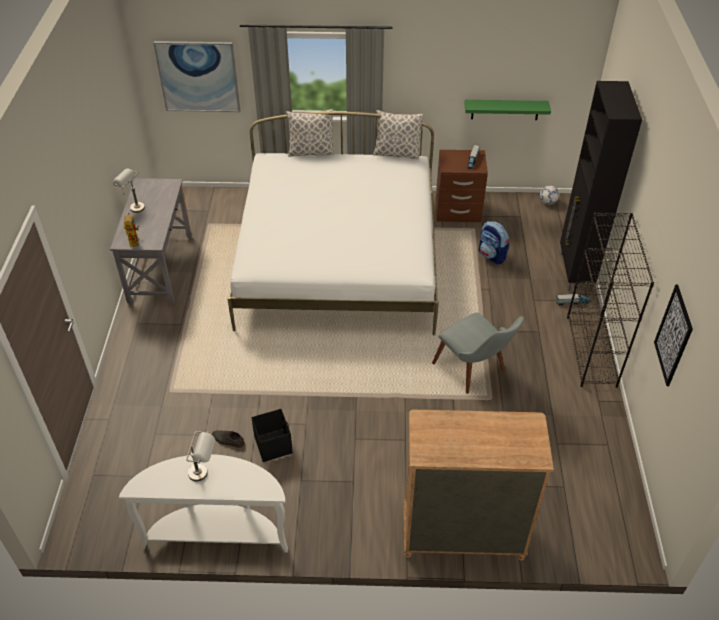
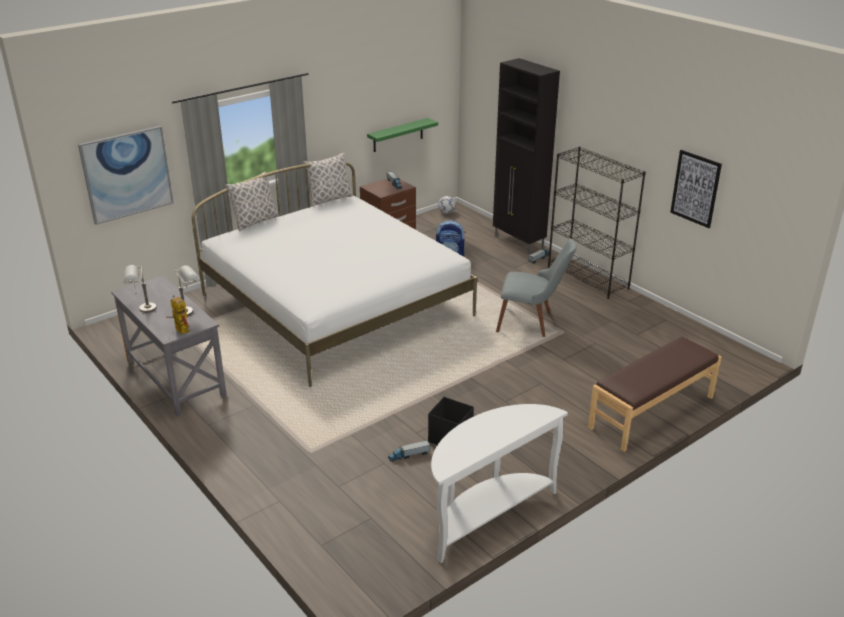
camera: 40 degrees left, 15 degrees down
(204, 473) = (484, 430): grey table lamp -> grey table lamp (190, 310)
(228, 440) = (409, 455): grey shoe -> toy truck
(462, 535) = (652, 412): brown dresser -> brown bench

